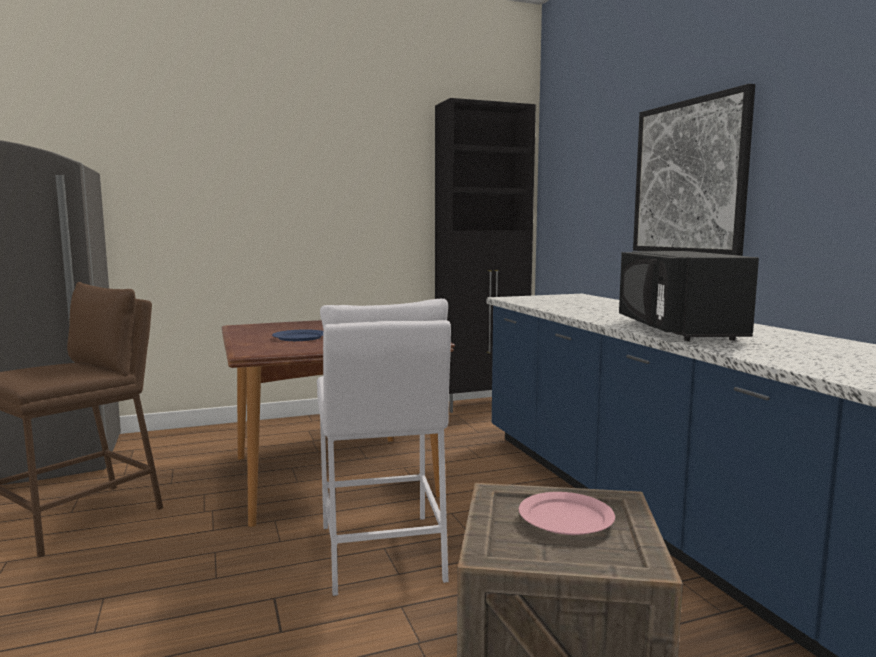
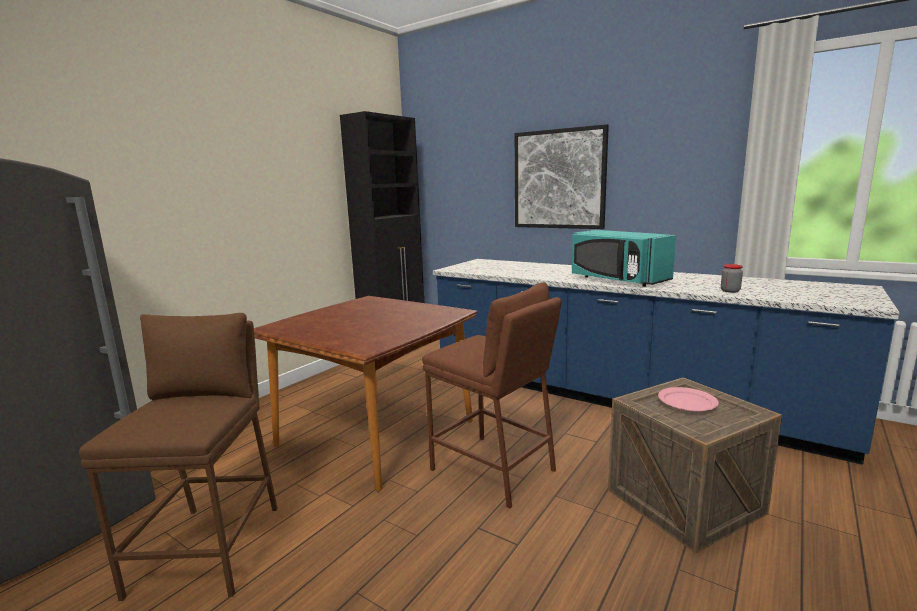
camera: 35 degrees left, 5 degrees up
(299, 337) = (358, 327): blue plate -> none
(381, 552) = (493, 470): white stool -> brown stool
(676, 330) = (617, 280): black microwave -> turquoise microwave
(814, 364) = (730, 291): none -> jar

